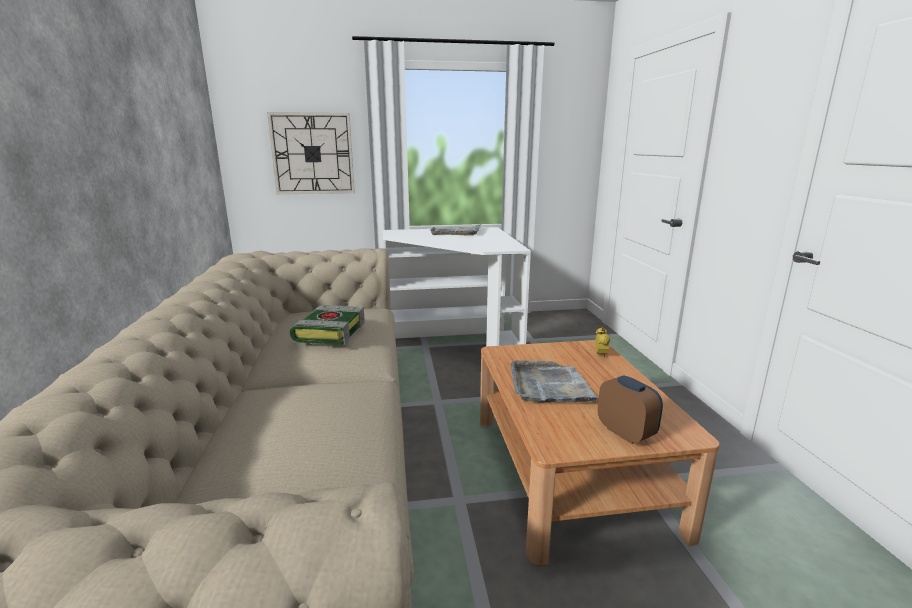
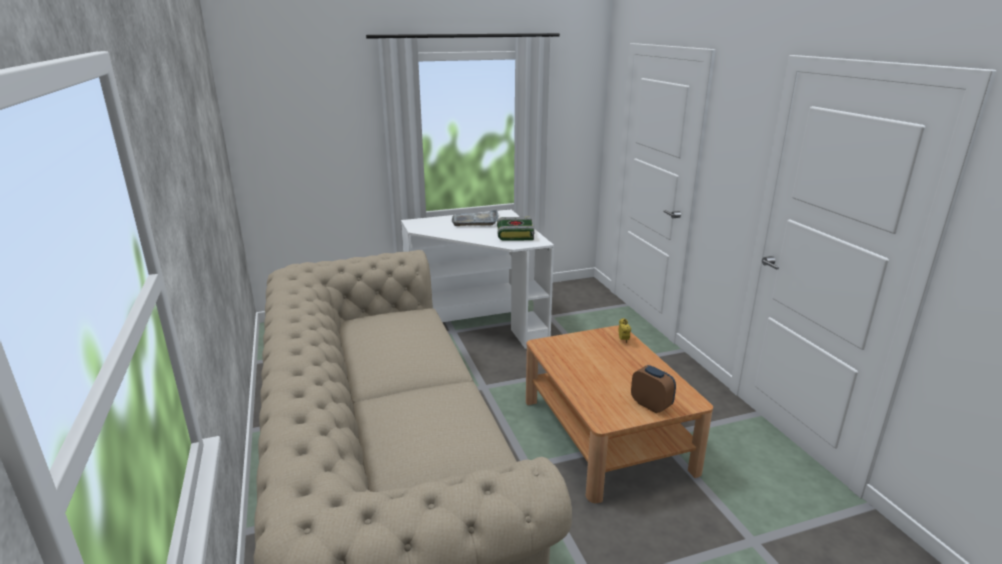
camera: 10 degrees left, 5 degrees up
(312, 154) = (326, 148): wall clock -> none
(329, 332) = (403, 342): book -> book (514, 234)
(549, 385) = (590, 372): grey tray -> none

